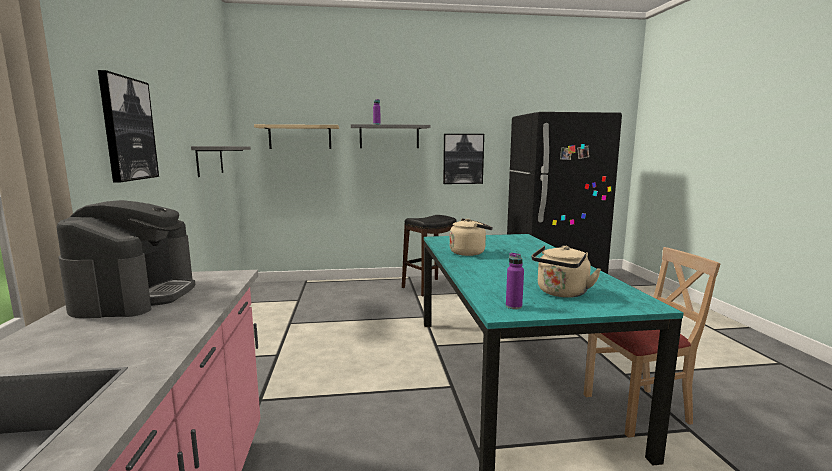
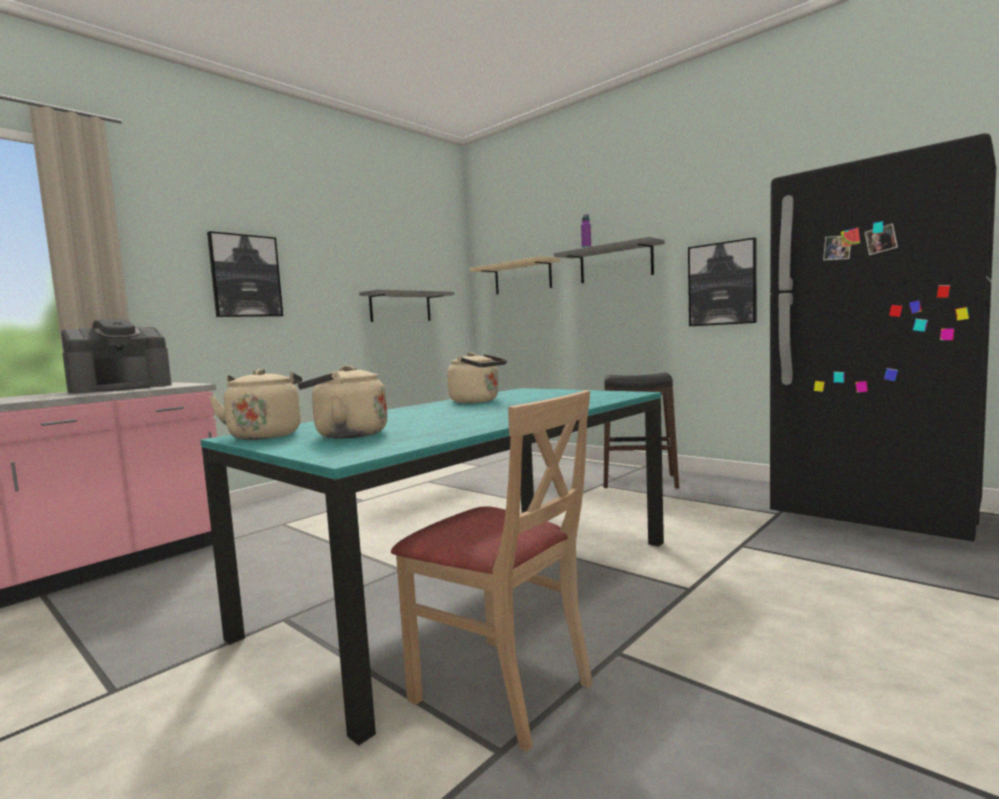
camera: 50 degrees right, 5 degrees down
(513, 306) = (266, 435): purple bottle -> beige kettle

